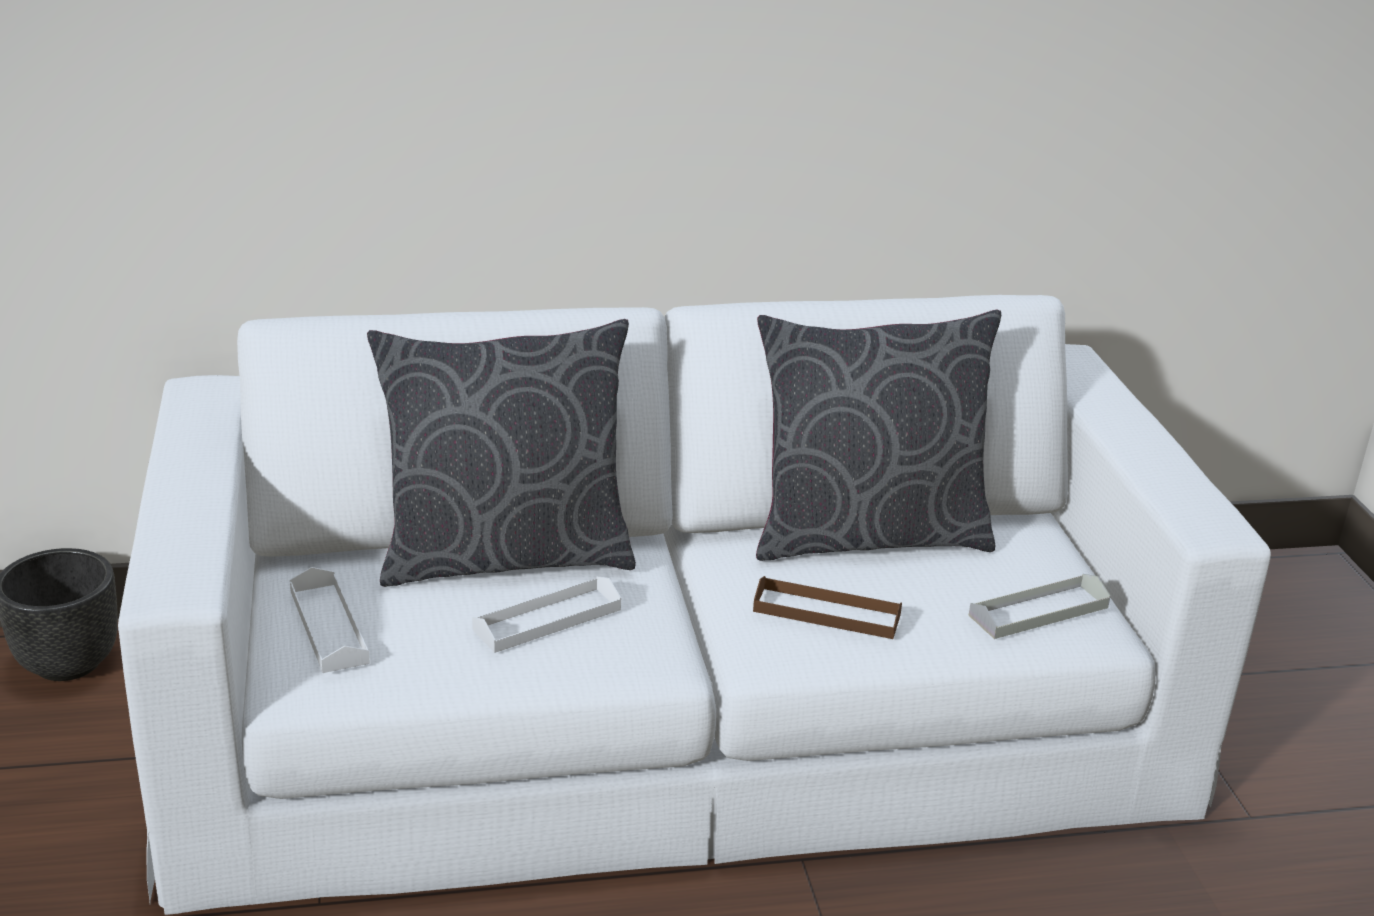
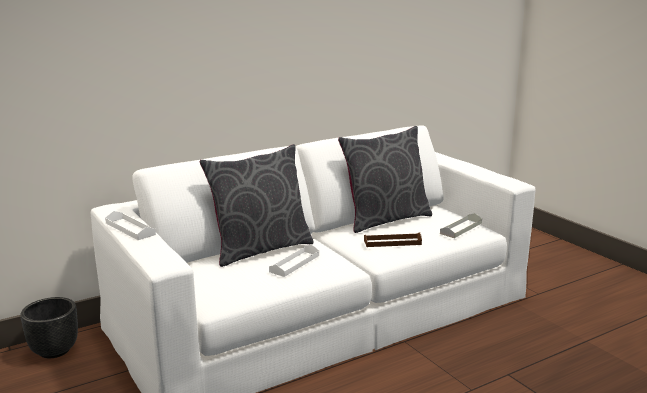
camera: 20 degrees left, 10 degrees down
(329, 626) = (210, 282): white tray -> white tray (130, 229)

